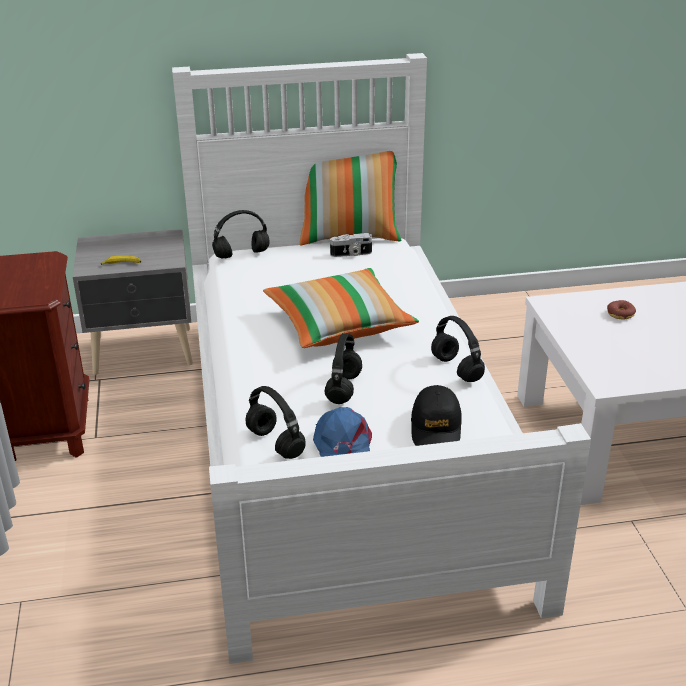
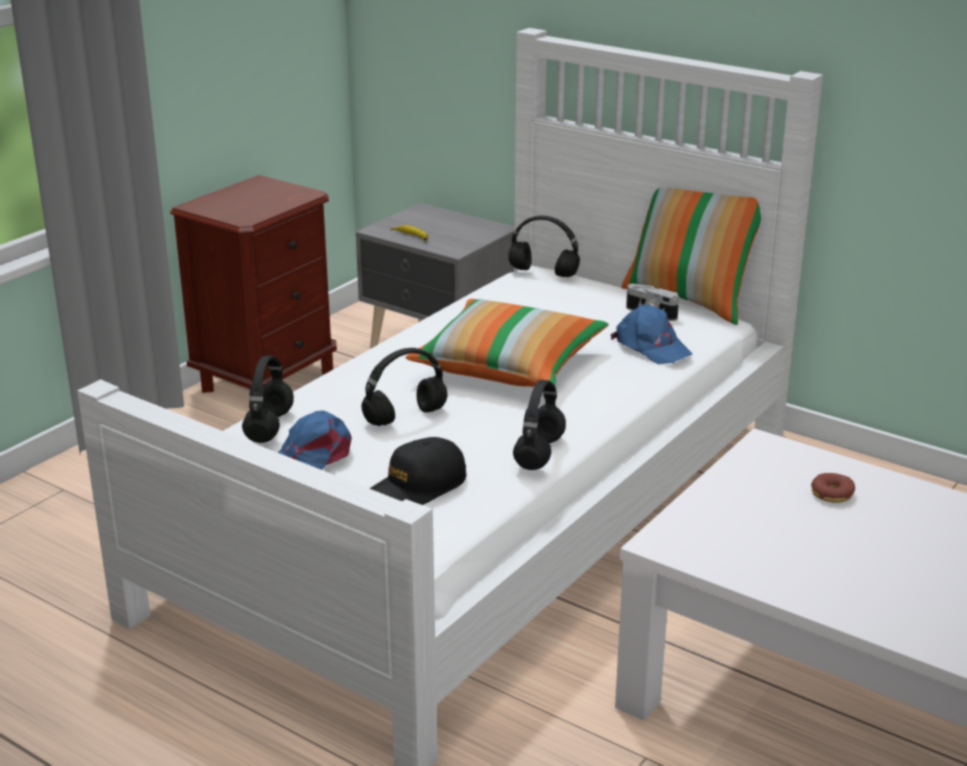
camera: 45 degrees right, 5 degrees down
(389, 274) = (651, 346): none -> blue cap

